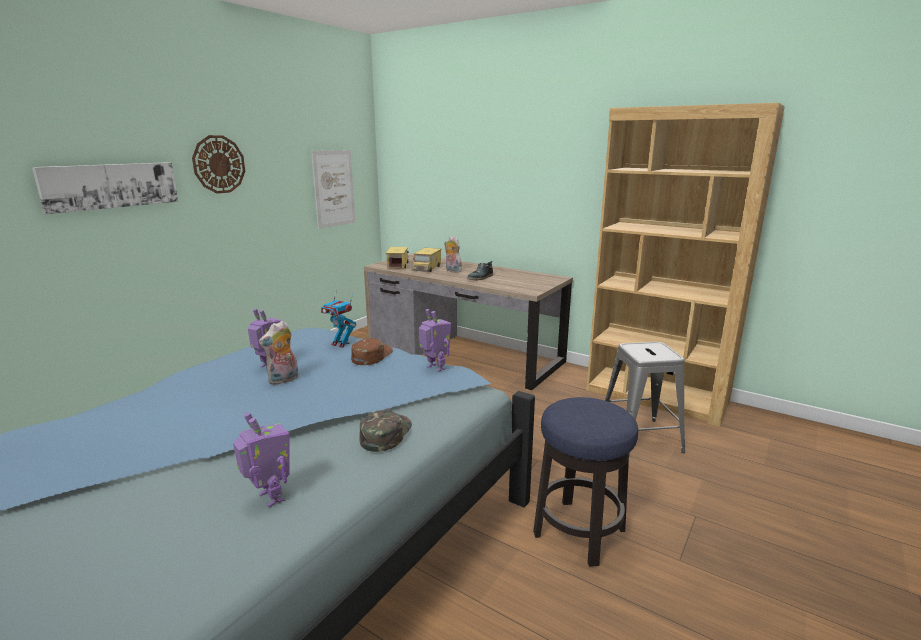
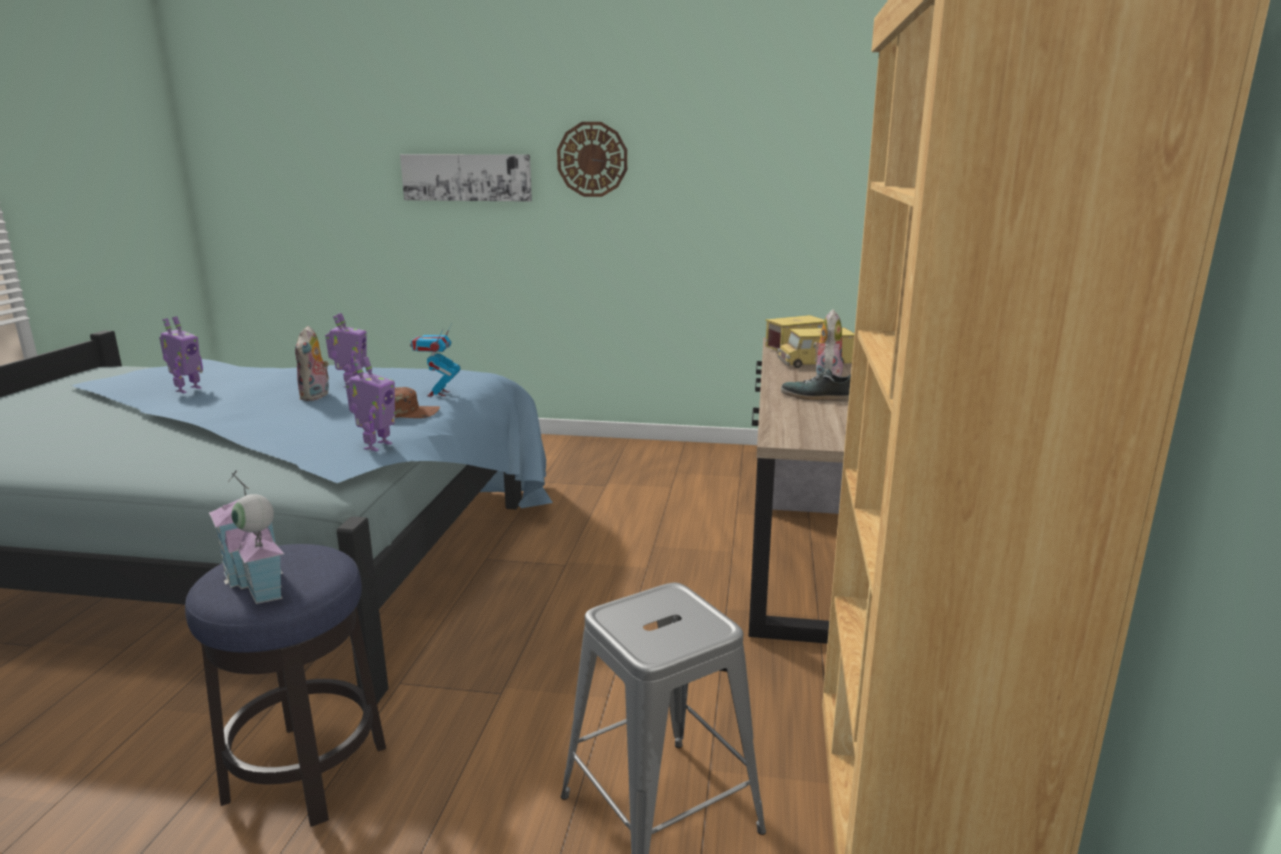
camera: 65 degrees right, 0 degrees up
(269, 498) = (68, 448): toy robot -> toy robot (187, 389)
(283, 380) = (316, 396): plush toy -> plush toy turned 105 degrees counterclockwise
(334, 188) = (786, 207): picture -> none
(385, 434) = (189, 462): green cap -> none
(600, 418) = (257, 582): none -> toy house

